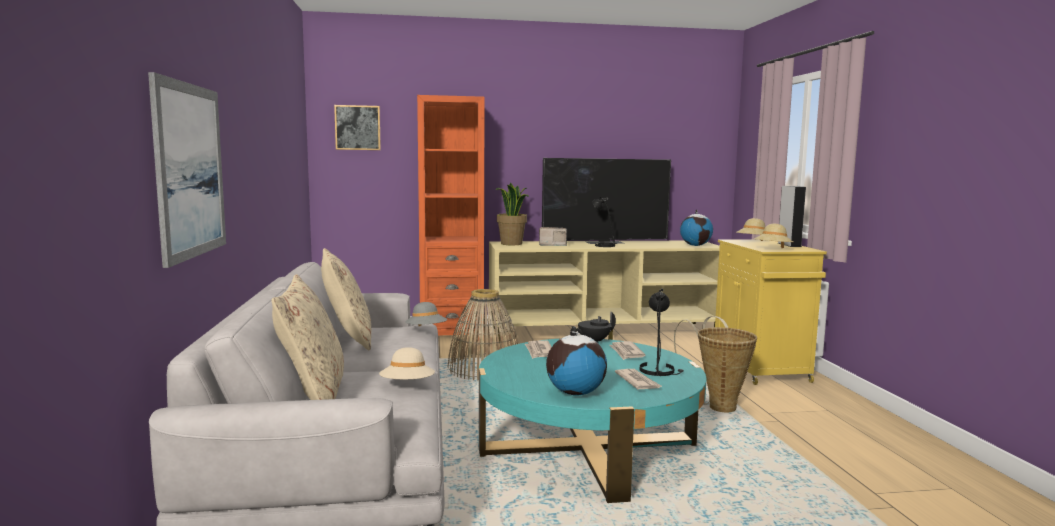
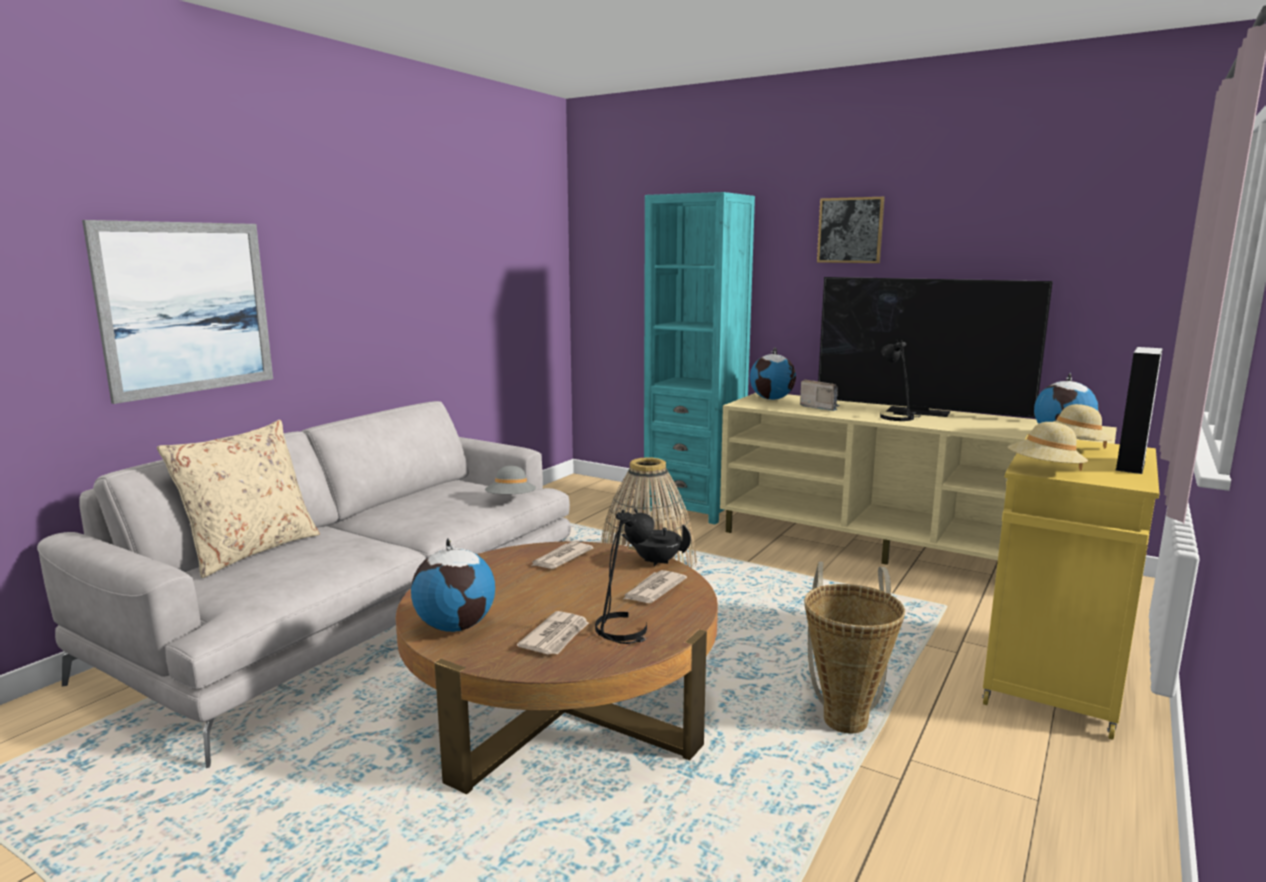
camera: 40 degrees right, 5 degrees up
(347, 339) = (422, 494): beige pillow -> none
(357, 127) = (616, 237): picture -> picture (850, 230)
(407, 386) = (334, 563): beige hat -> none
(451, 335) = (694, 507): orange bookcase -> turquoise bookcase
(511, 244) = (772, 399): potted plant -> globe
(588, 448) = (562, 705): turquoise coffee table -> brown coffee table

